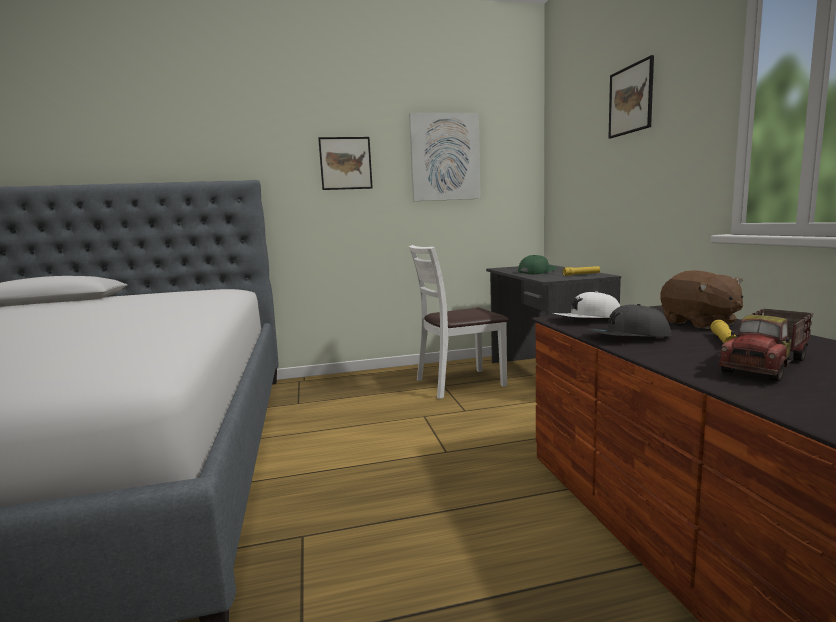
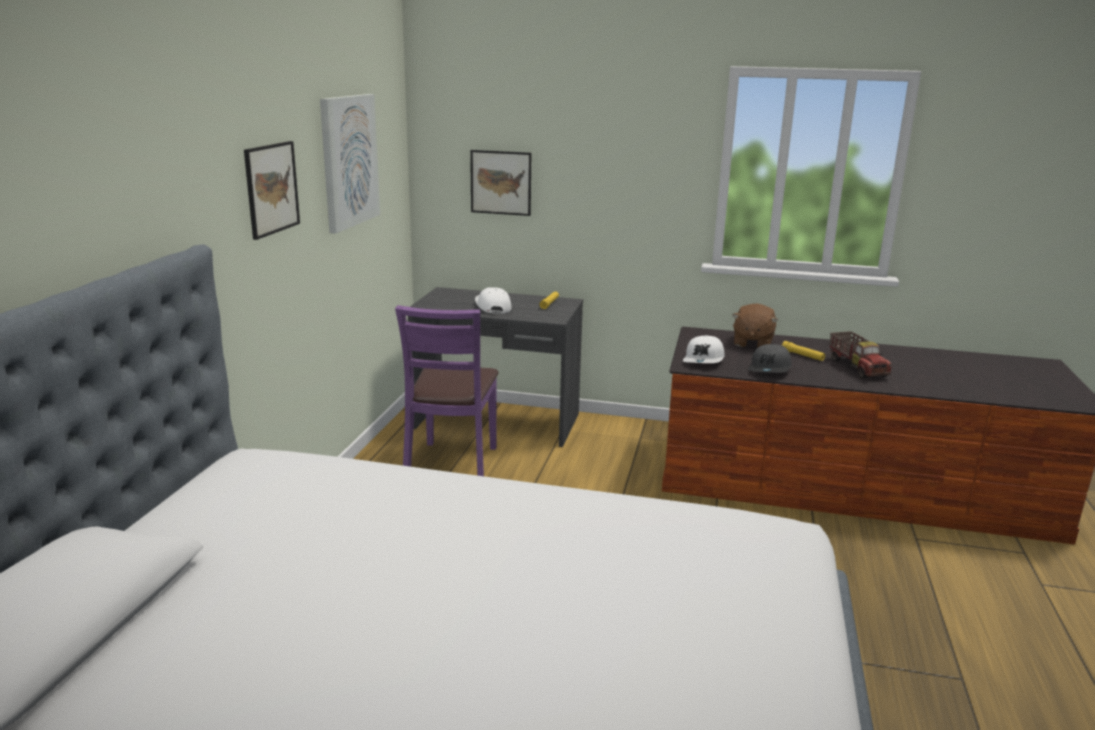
camera: 65 degrees left, 10 degrees up
(459, 383) = (452, 466): white chair -> purple chair
(536, 272) = (492, 307): green cap -> white cap
(630, 99) = (587, 123): picture -> picture (501, 182)
(699, 323) = (752, 343): brown plush toy -> brown plush toy turned 105 degrees clockwise

